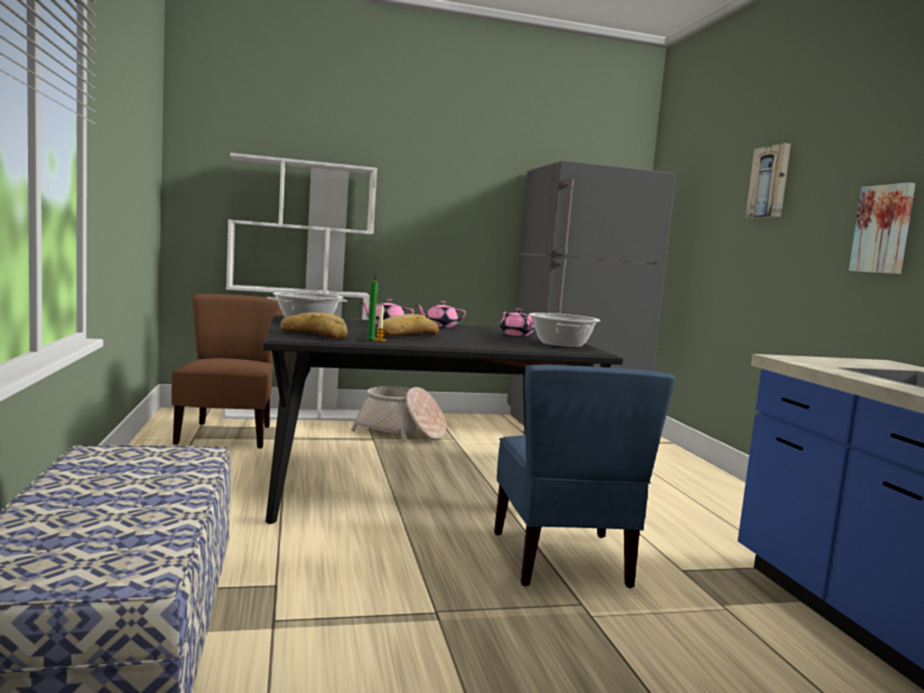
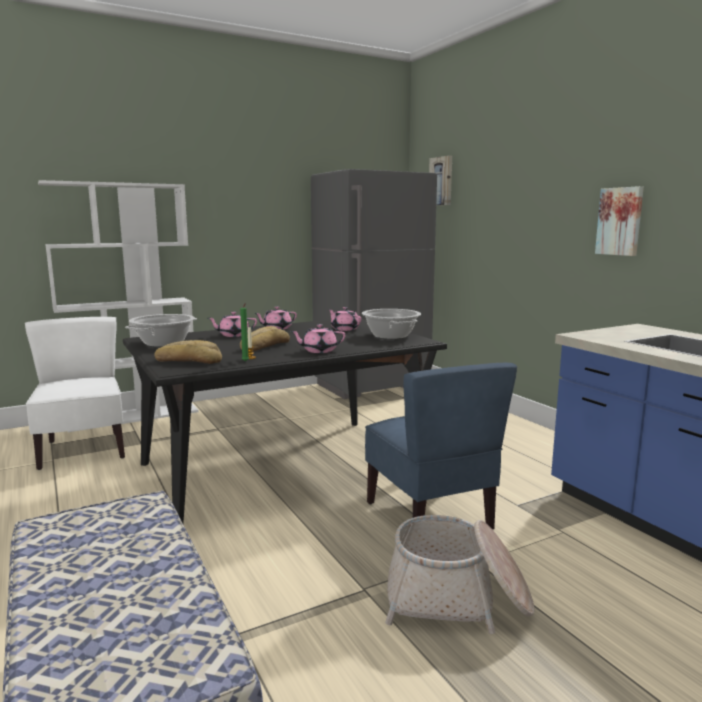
camera: 15 degrees left, 5 degrees up
(226, 435) = (83, 450): brown chair -> white chair
(401, 432) = (238, 417): basket -> basket (457, 598)
(461, 344) = (318, 351): none -> pink teapot
(770, 182) = (520, 181): picture -> picture (441, 181)

